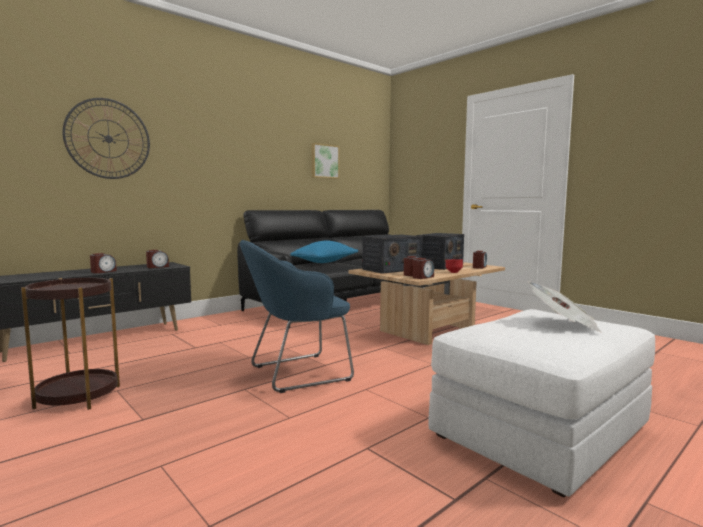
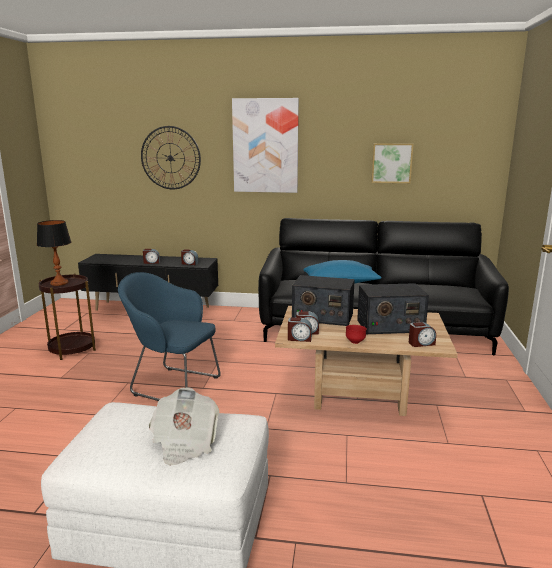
camera: 50 degrees right, 10 degrees up
(57, 289) = (59, 283): none -> table lamp
(222, 136) = (265, 146): none -> picture

